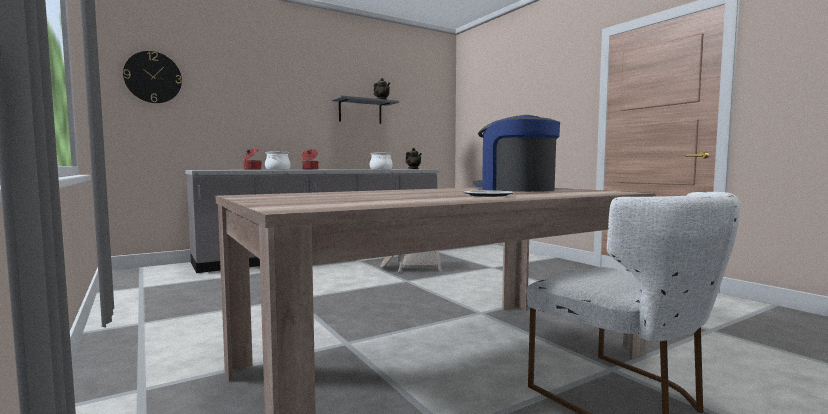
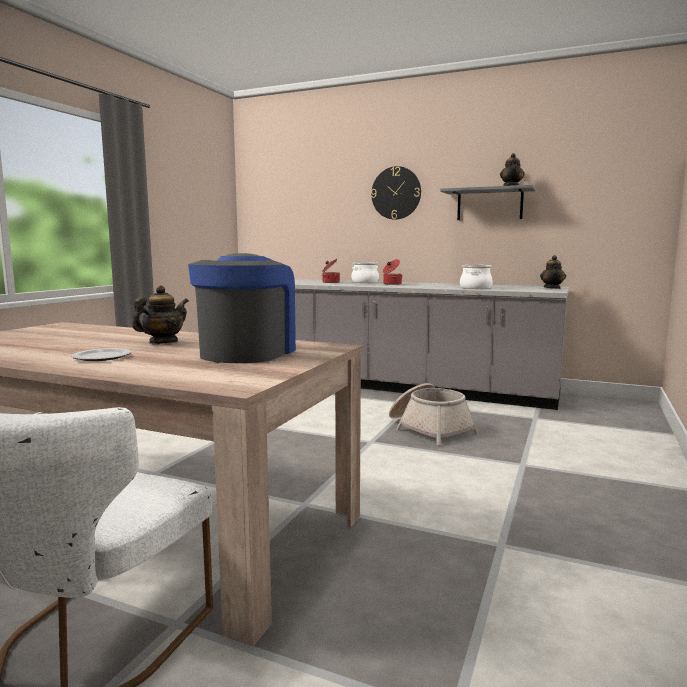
camera: 55 degrees right, 5 degrees up
(153, 77) = (275, 192): wall clock -> wall clock (396, 193)
(441, 191) = (163, 342): none -> teapot

